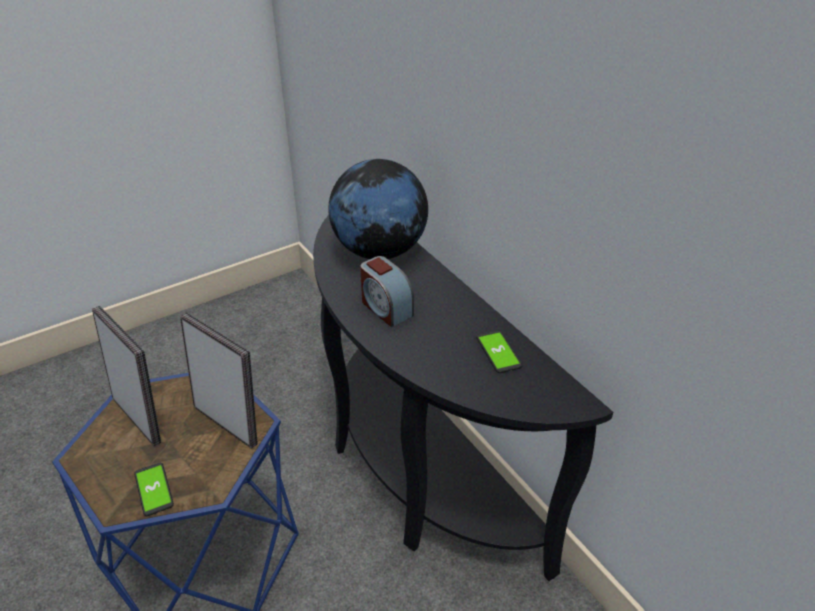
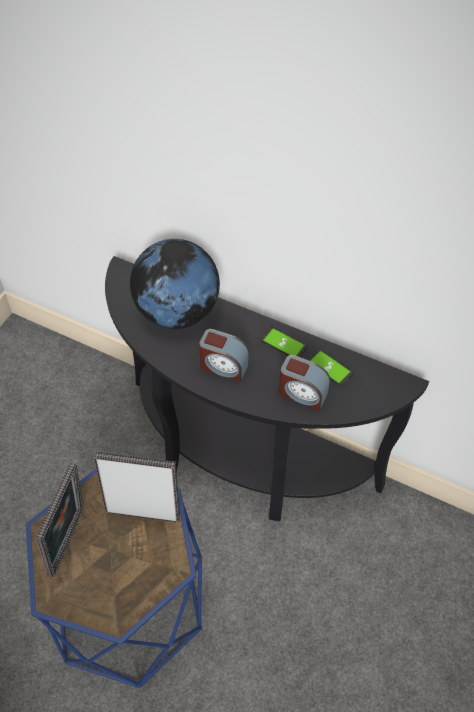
camera: 30 degrees left, 15 degrees up
(141, 417) = (70, 542): picture frame -> picture frame turned 90 degrees clockwise
(154, 489) = (132, 591): phone -> phone (283, 344)
(449, 362) = (302, 393): none -> alarm clock

